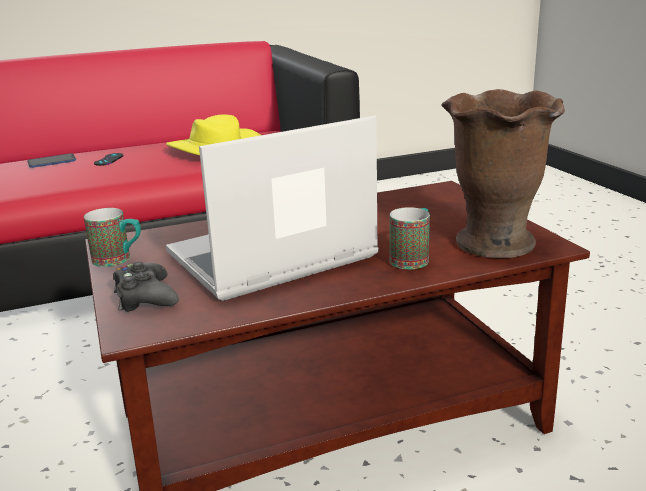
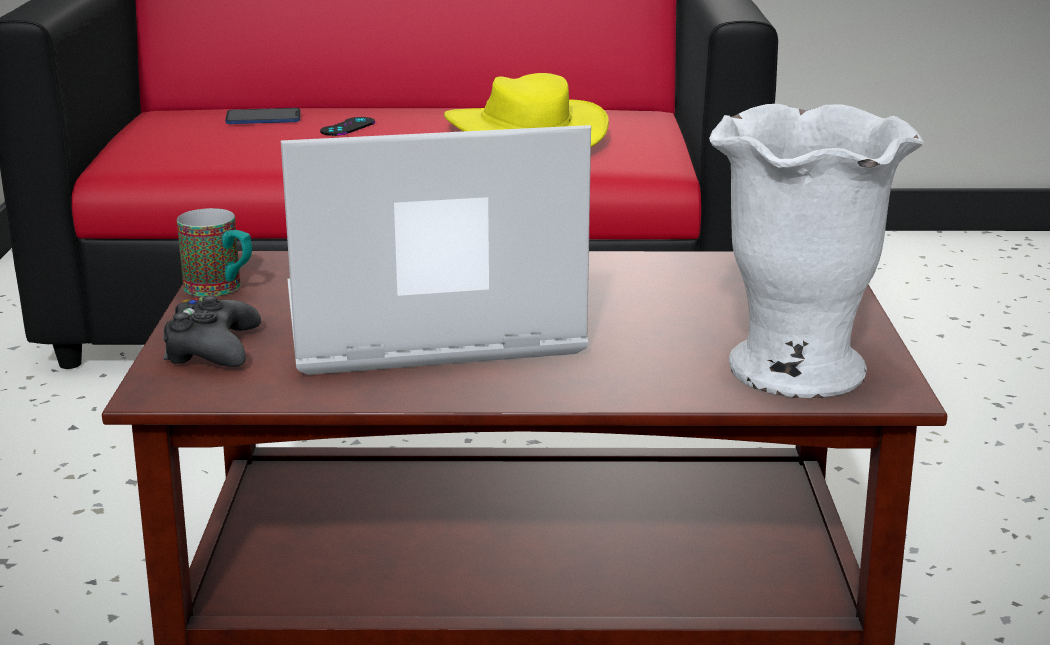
camera: 20 degrees right, 0 degrees up
(413, 258) = (638, 368): mug -> none
(494, 243) = (795, 369): brown vase -> white vase

